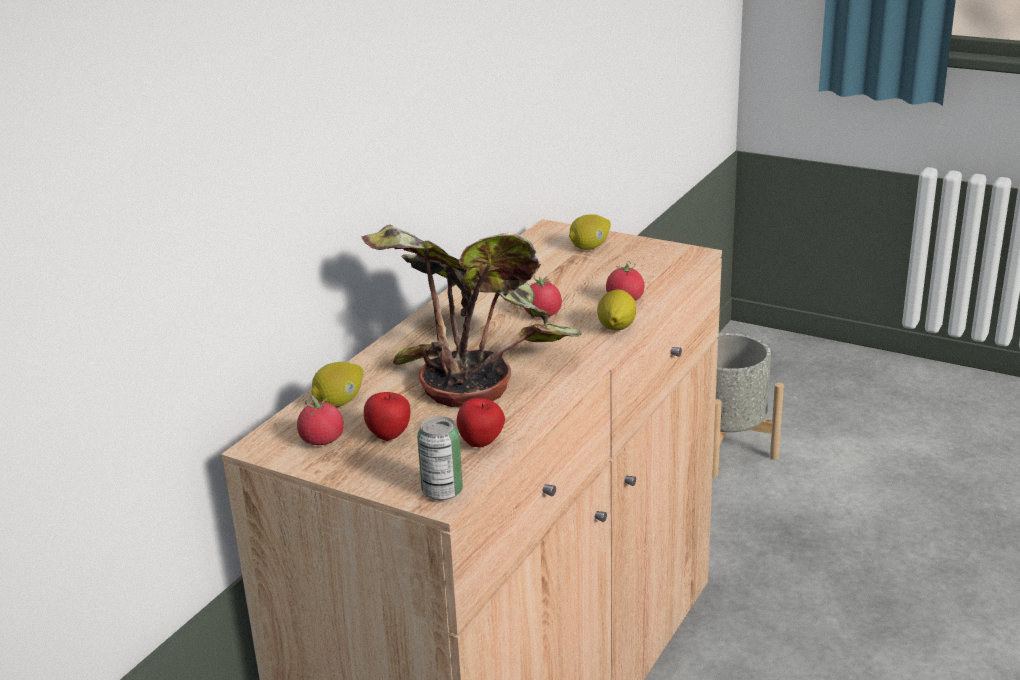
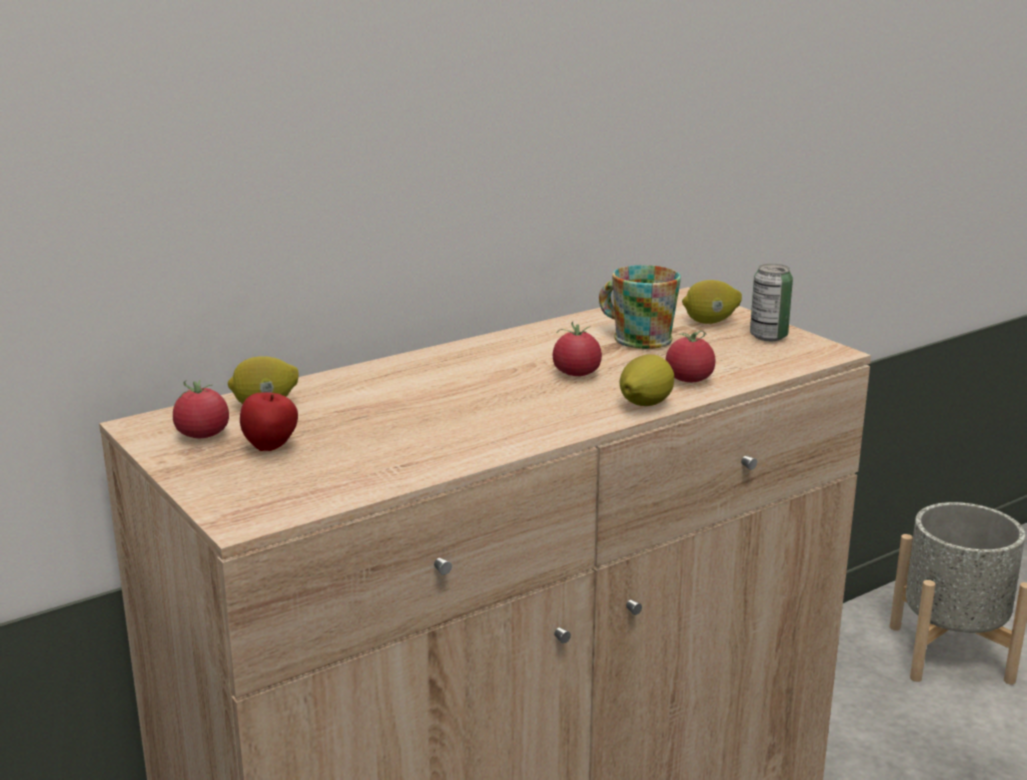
camera: 25 degrees right, 5 degrees down
(442, 491) = (254, 514): can -> can (768, 336)
(469, 357) = (446, 395): potted plant -> none
(482, 444) = (353, 480): apple -> none
(551, 273) = (635, 338): none -> mug

